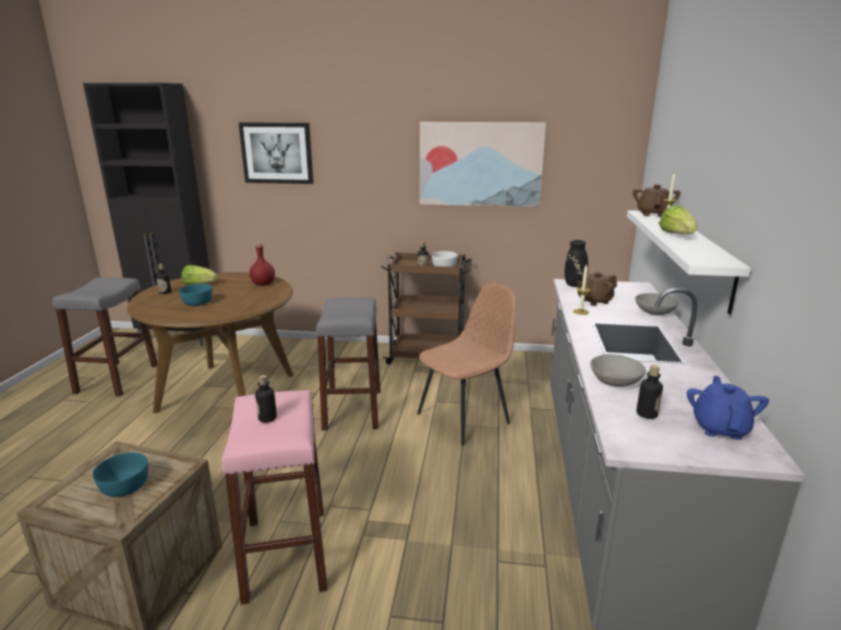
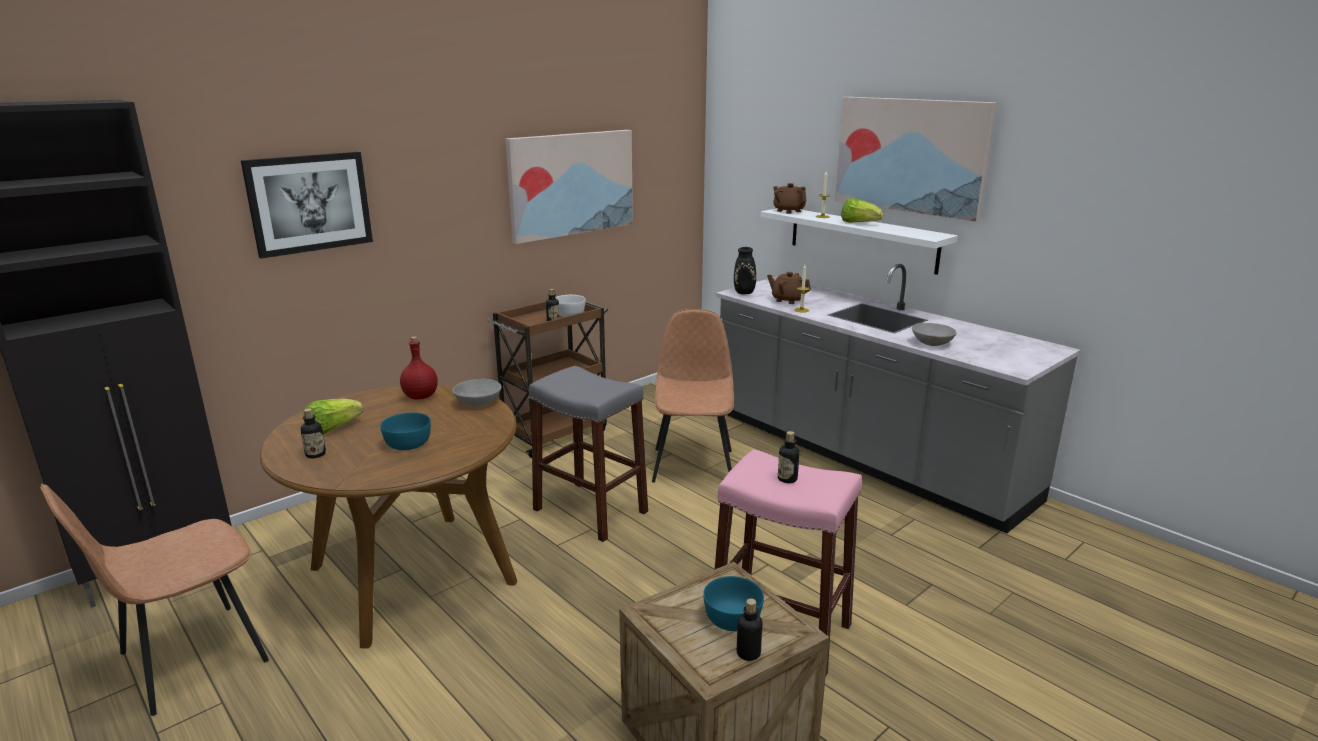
camera: 50 degrees left, 0 degrees up
(117, 379) = (189, 659): grey stool -> brown chair
(594, 301) = (787, 300): brown teapot -> brown teapot turned 105 degrees clockwise
(646, 414) = (984, 352): bottle -> bottle (748, 653)
(654, 312) = (837, 296): grey bowl -> grey bowl (478, 402)
(720, 428) = (1018, 345): blue teapot -> none
(738, 158) = (910, 155): none -> picture

